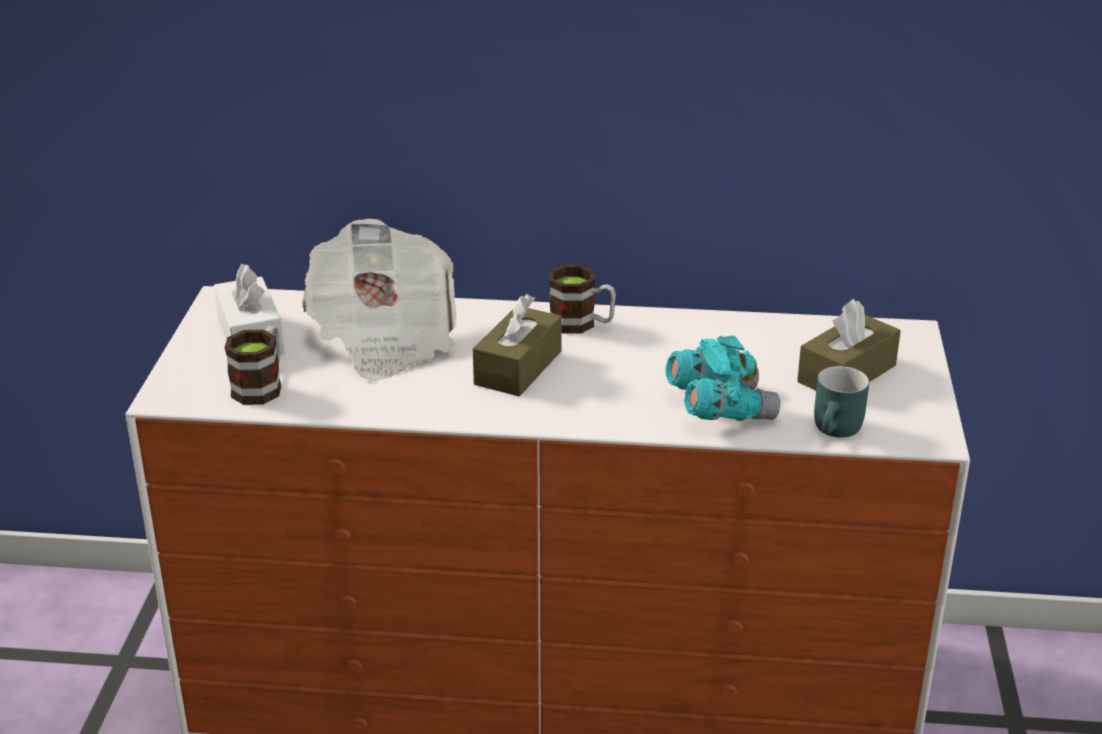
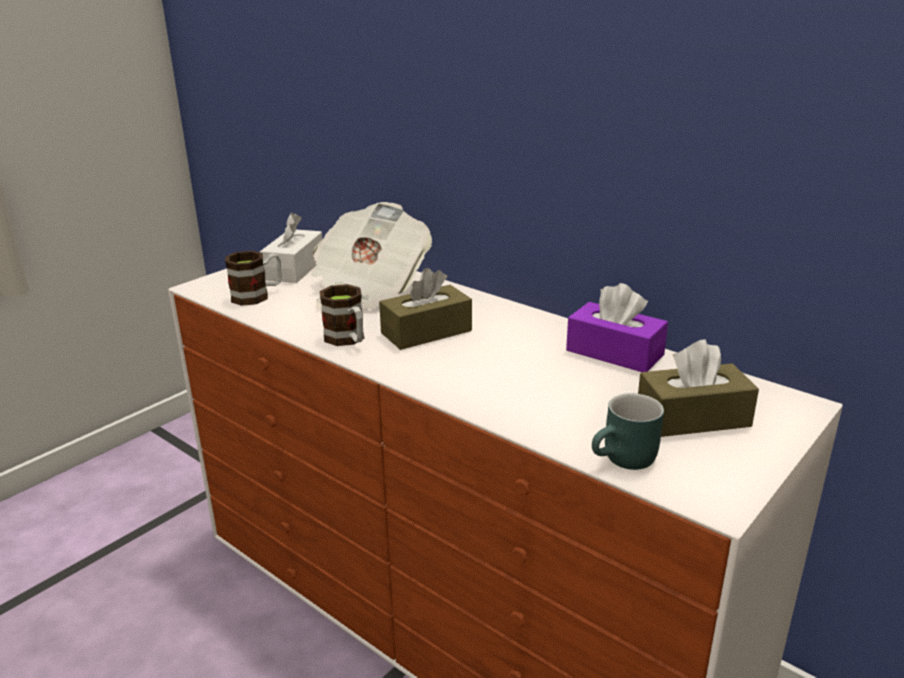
camera: 35 degrees right, 5 degrees down
(581, 324) = (511, 318): mug -> mug (348, 340)
(718, 331) = (614, 353): none -> purple tissue box
(719, 408) = (540, 406): turquoise binoculars -> none

